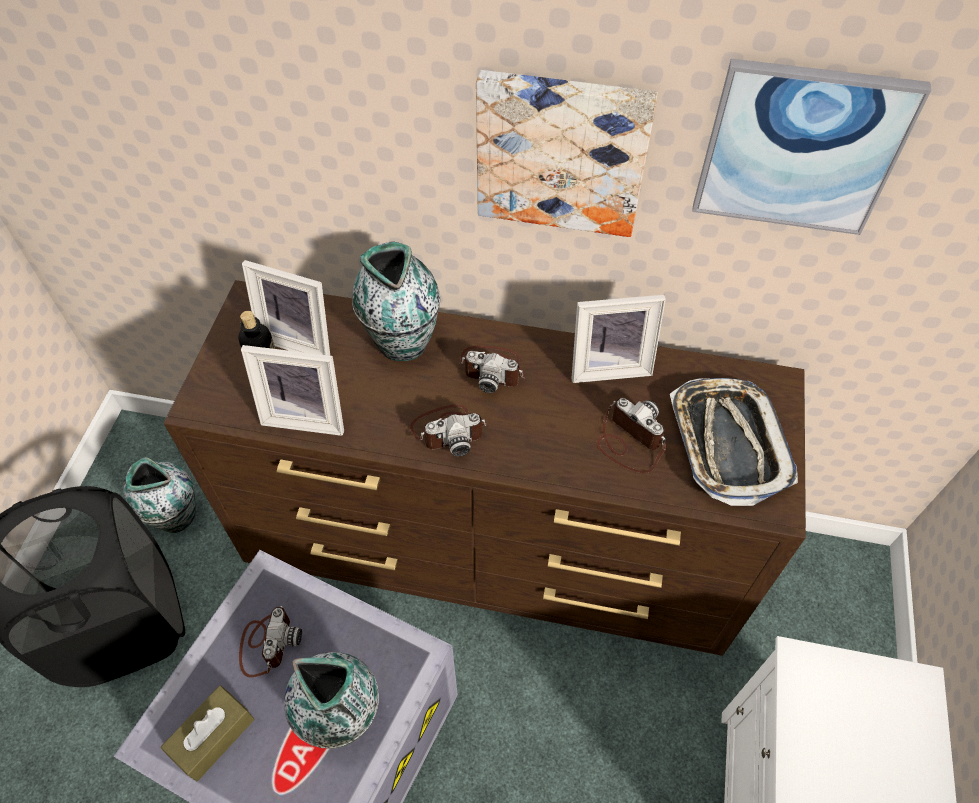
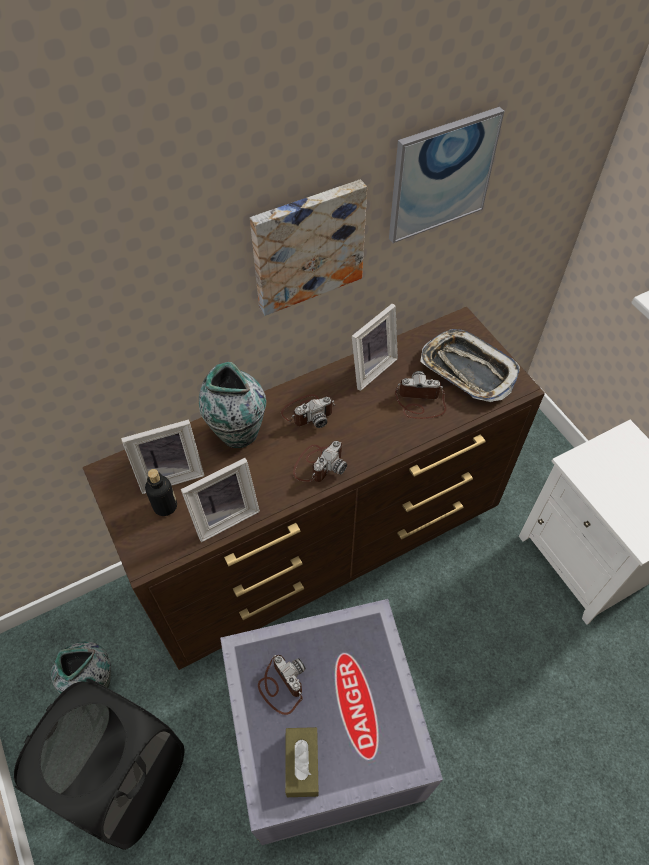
camera: 40 degrees left, 0 degrees up
(342, 719) = (367, 688): vase -> none

